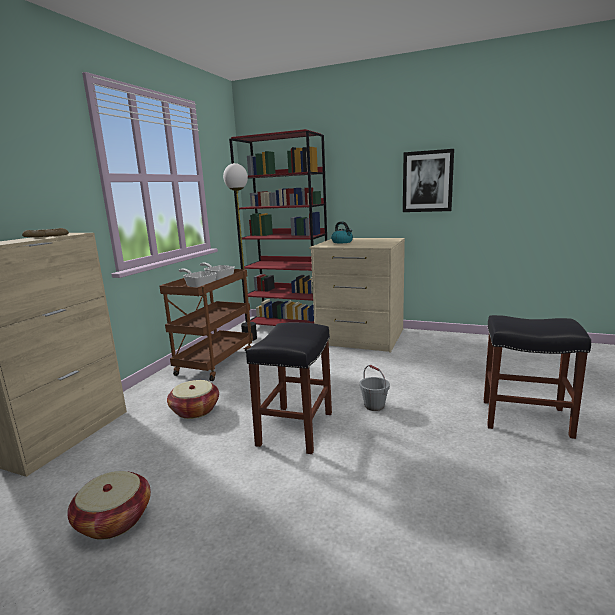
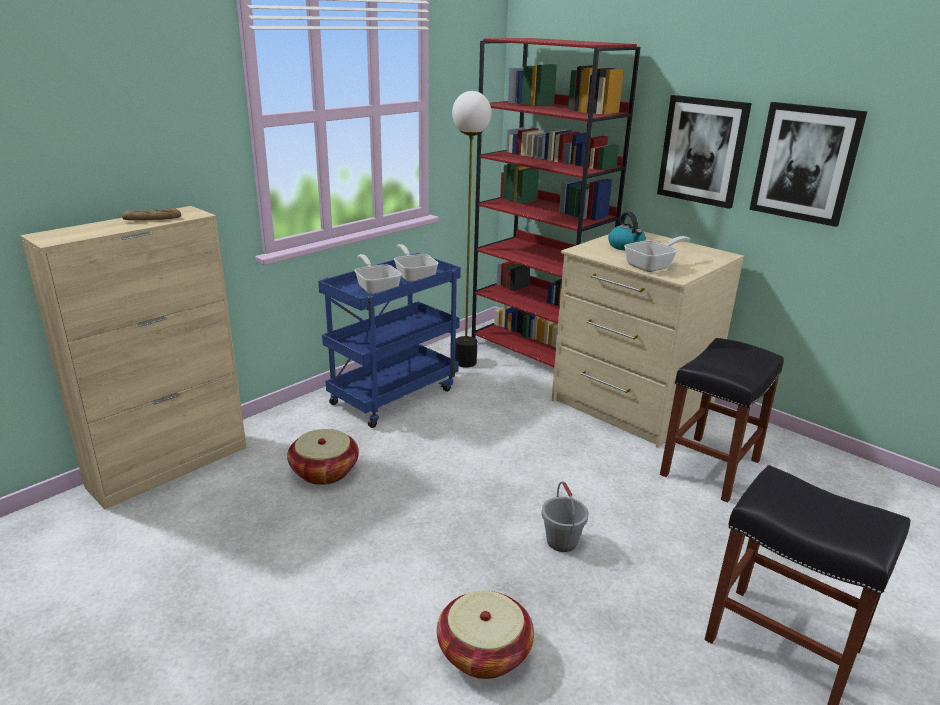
camera: 20 degrees right, 10 degrees up
(114, 520) = (159, 602): basket -> basket (484, 652)
(215, 362) = (394, 395): brown cart -> blue cart
(295, 428) = (430, 542): black stool -> black stool (710, 467)
(366, 245) = (653, 266): none -> frying pan
(369, 186) = (702, 151): none -> picture

